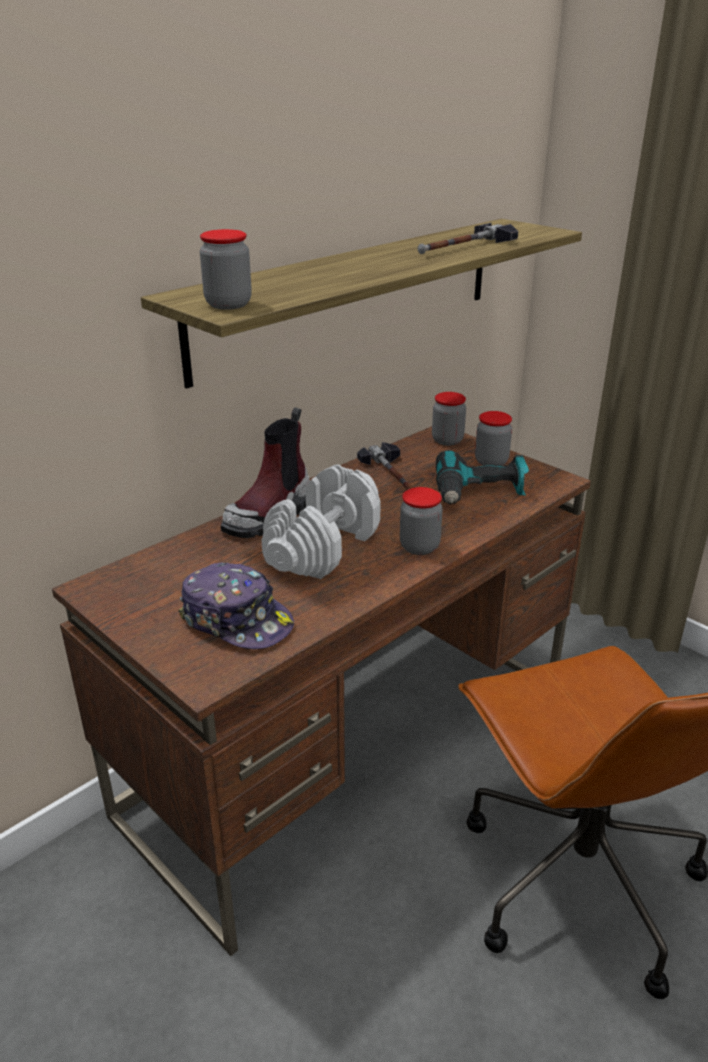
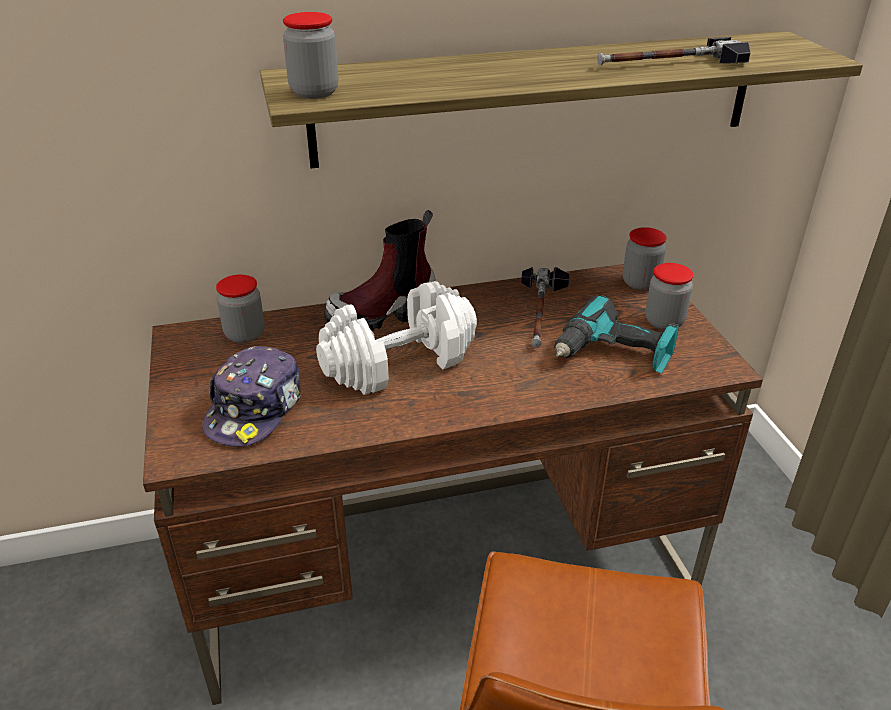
camera: 30 degrees right, 5 degrees up
(237, 620) = (255, 409): cap -> cap turned 45 degrees clockwise
(419, 547) = (489, 394): jar -> jar (245, 334)

